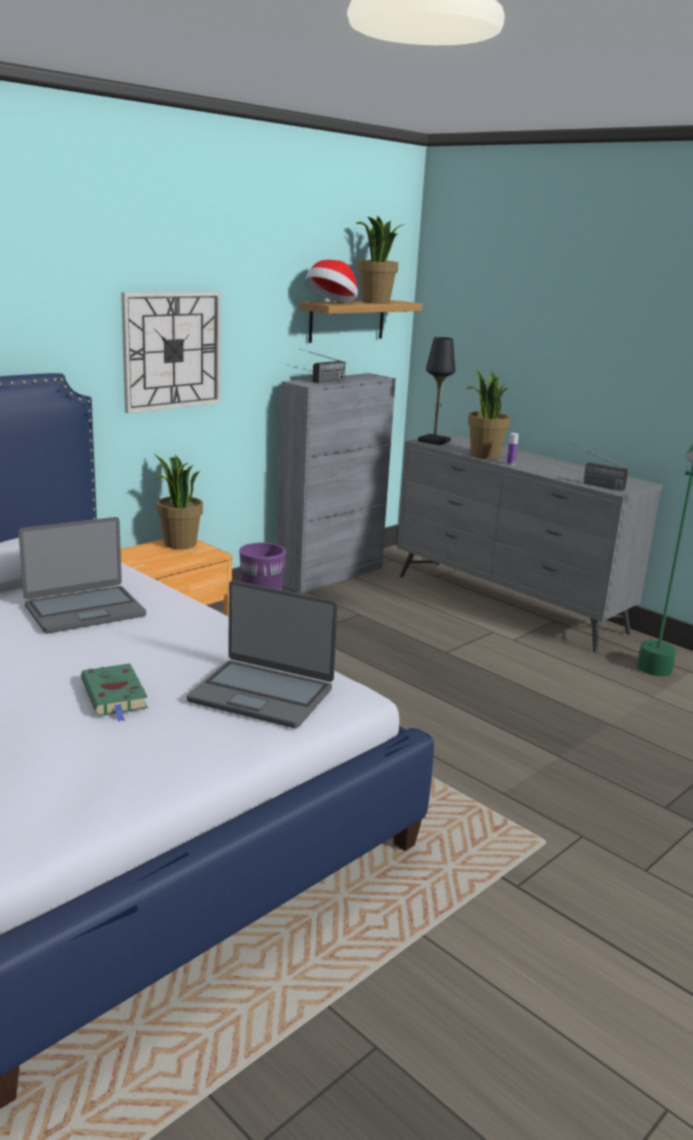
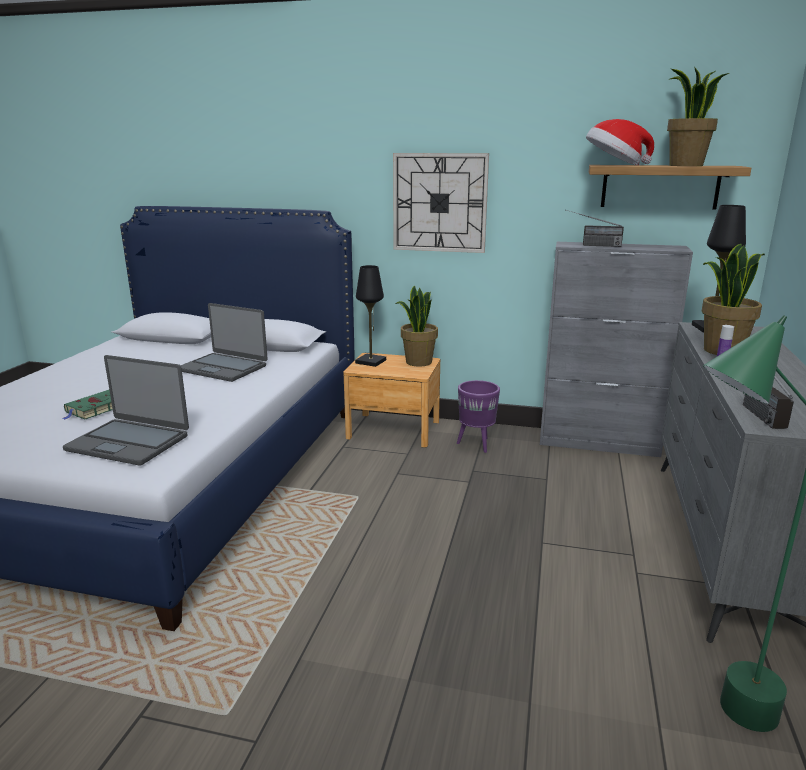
camera: 60 degrees right, 0 degrees up
(138, 559) = (371, 361): none -> black table lamp
(262, 694) = (129, 442): laptop -> laptop turned 60 degrees counterclockwise

